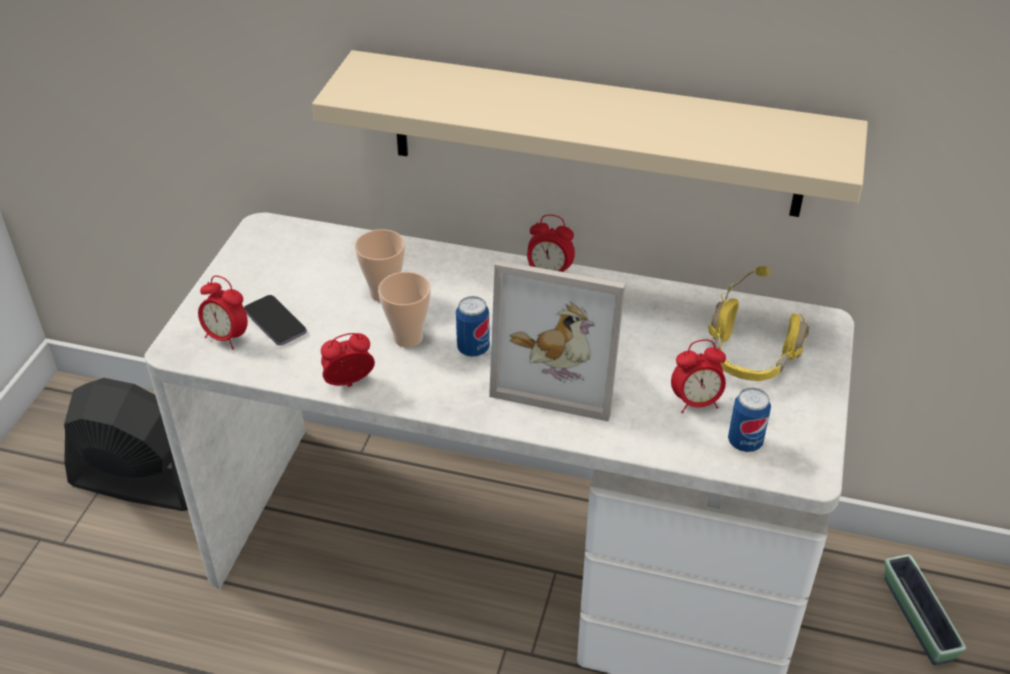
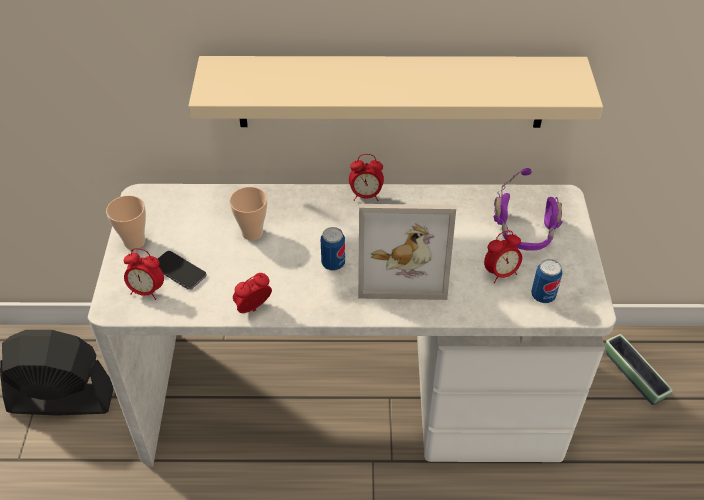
camera: 15 degrees left, 5 degrees up
(408, 338) = (283, 264): cup -> cup (134, 242)
(751, 357) = (525, 232): yellow headphones -> purple headphones

